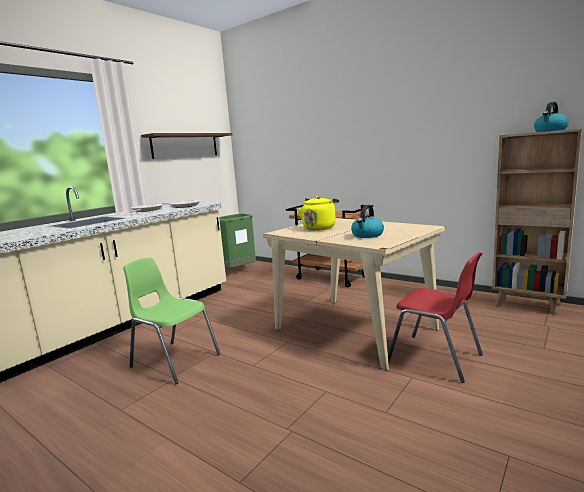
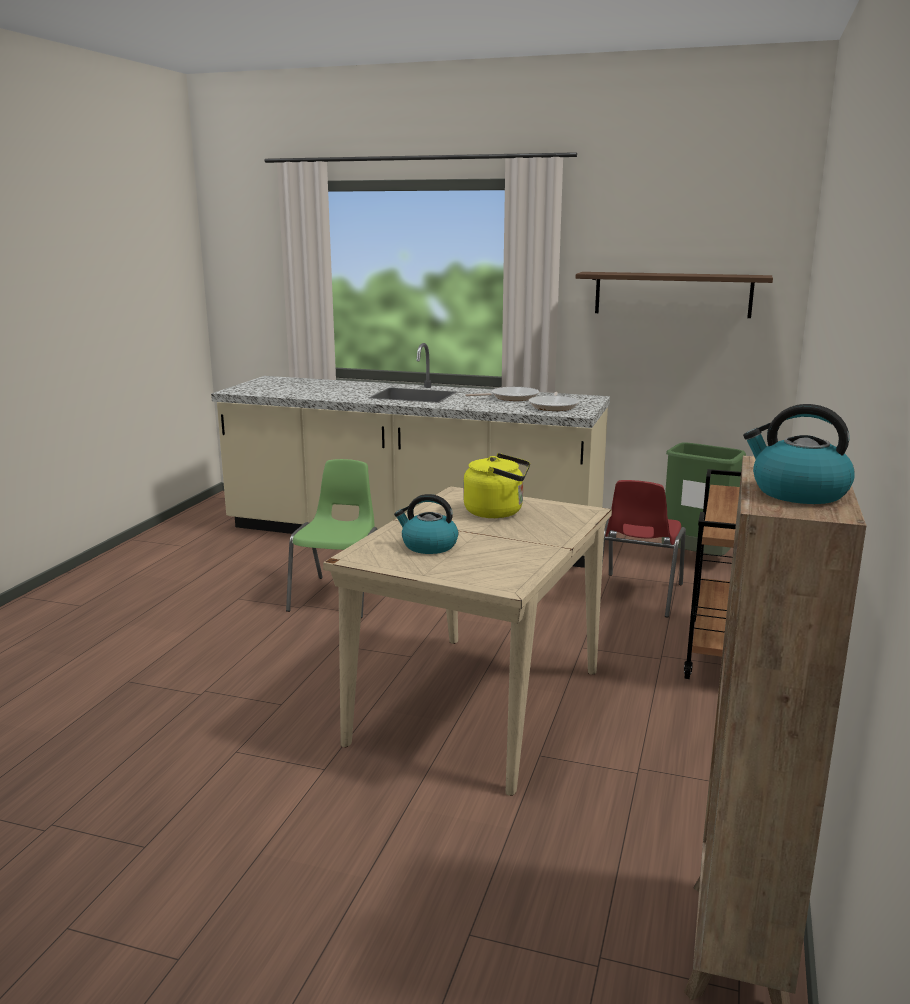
camera: 70 degrees right, 5 degrees up
(436, 358) = (389, 792): red chair -> red chair (637, 596)

